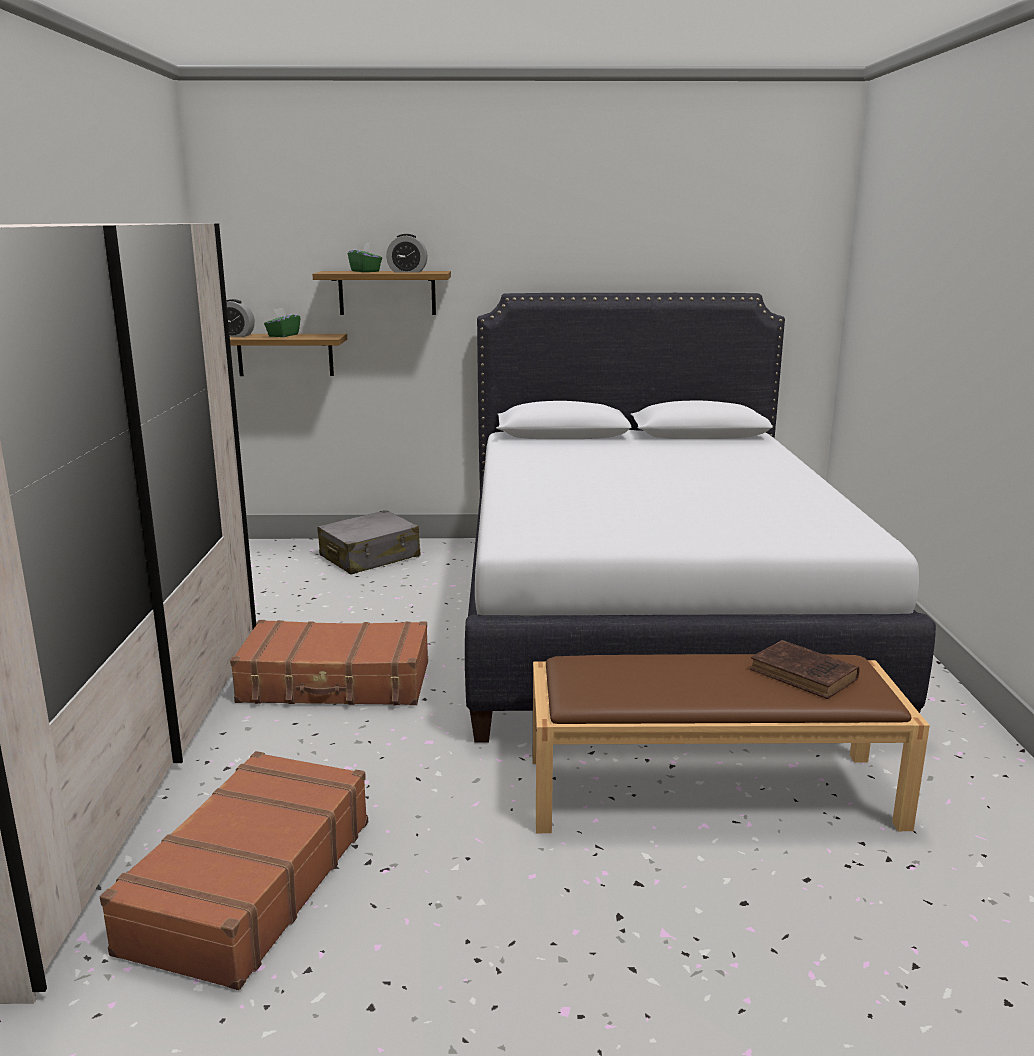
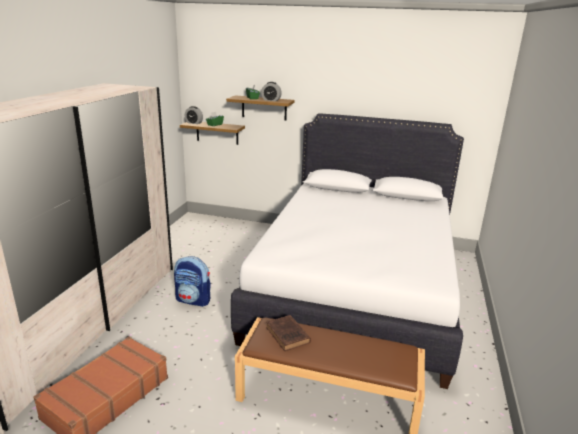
camera: 15 degrees right, 5 degrees up
(336, 683) = (193, 300): brown suitcase -> backpack
(370, 557) = (245, 231): grey suitcase -> none
(806, 675) = (375, 354): brown book -> brown book (288, 336)

